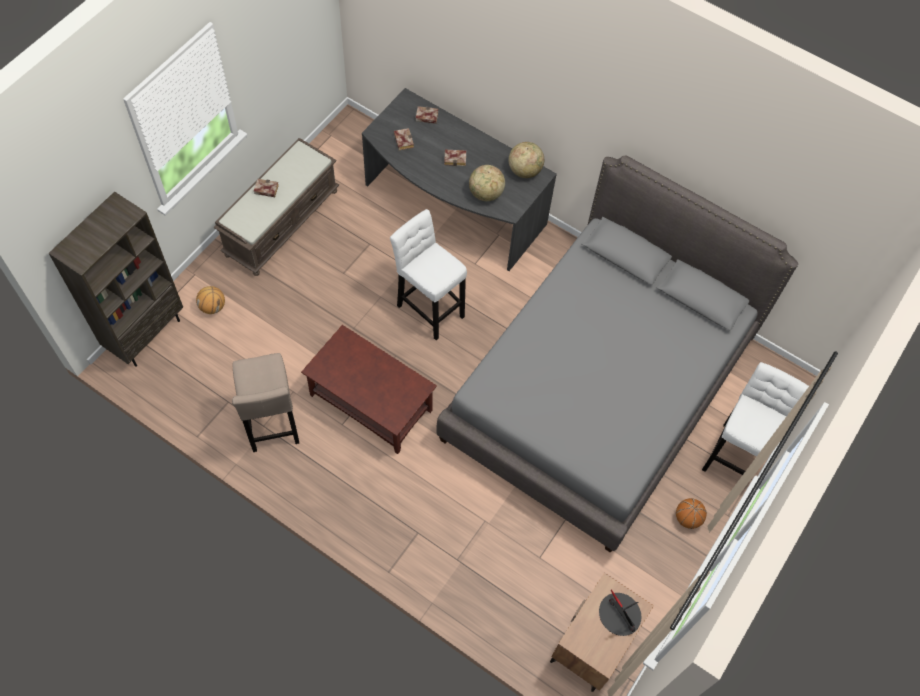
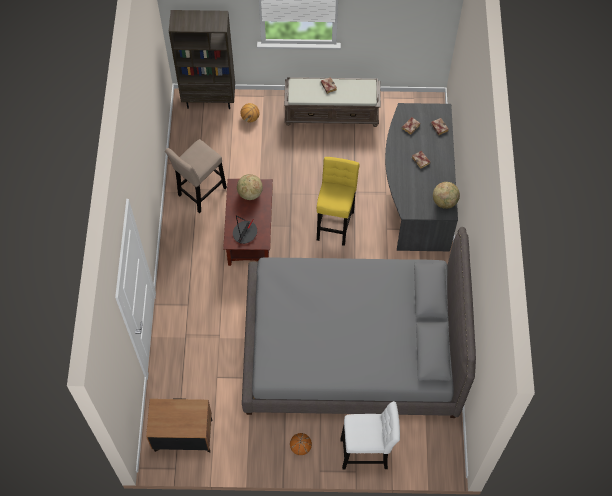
camera: 60 degrees right, 0 degrees up
(428, 308) = (335, 223): white stool -> yellow stool
(485, 194) = (409, 191): globe -> globe (250, 193)
(619, 614) = (188, 421): table lamp -> table lamp (245, 232)

